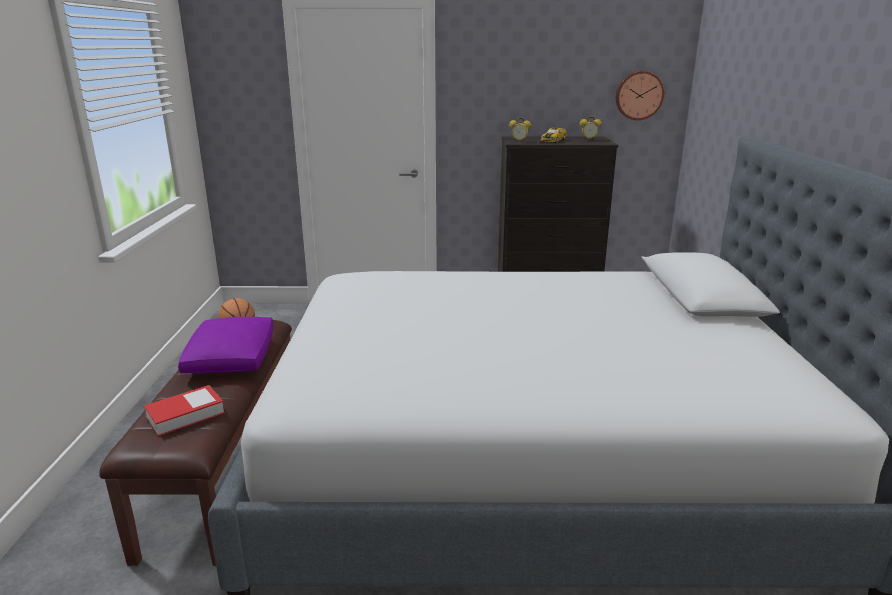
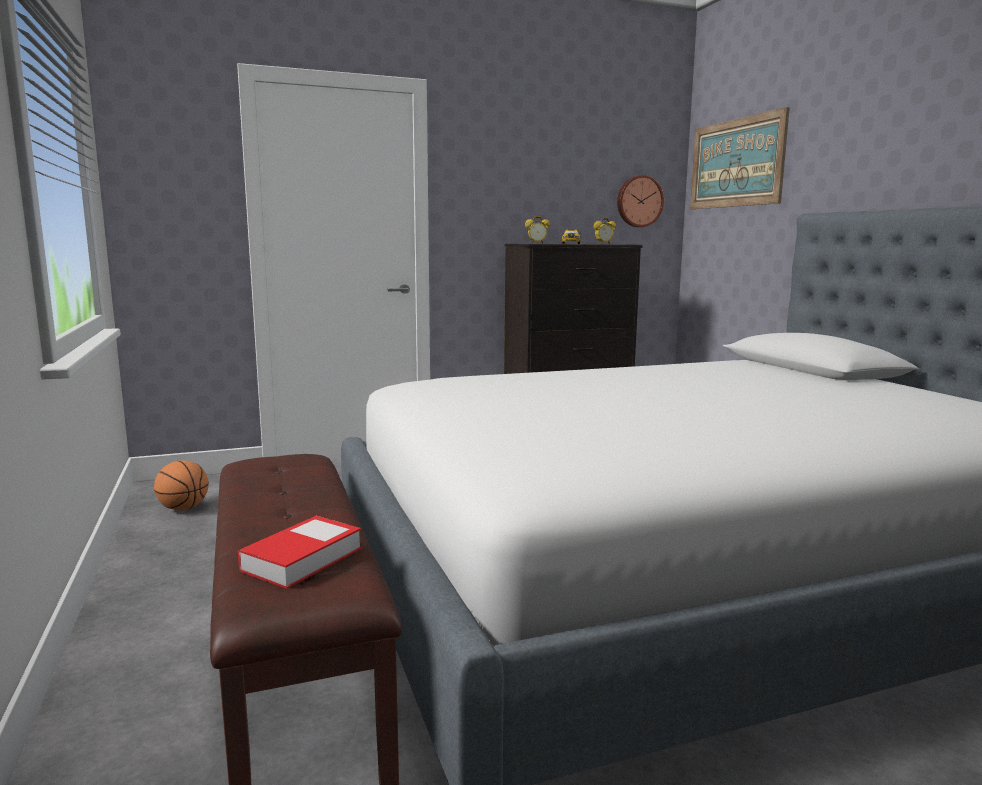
camera: 20 degrees left, 10 degrees down
(231, 359) = (297, 495): purple pillow -> none
(723, 66) = (736, 163): none -> picture

